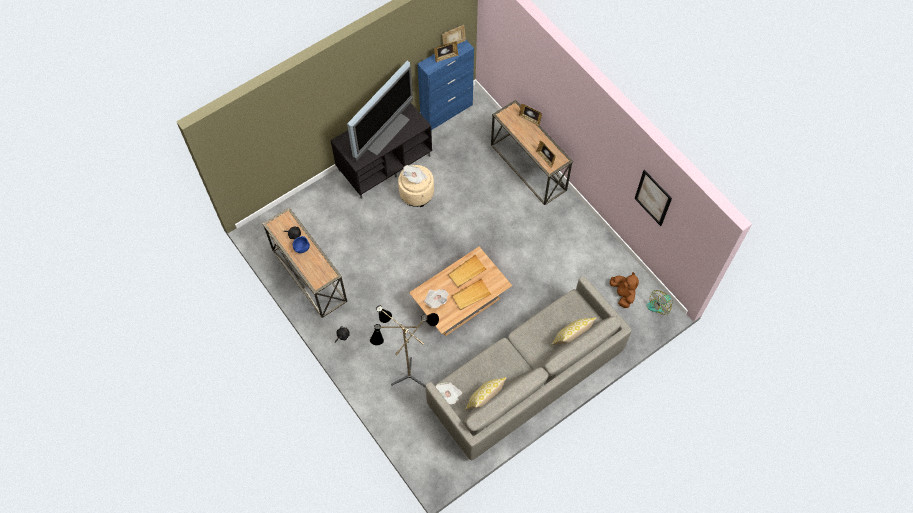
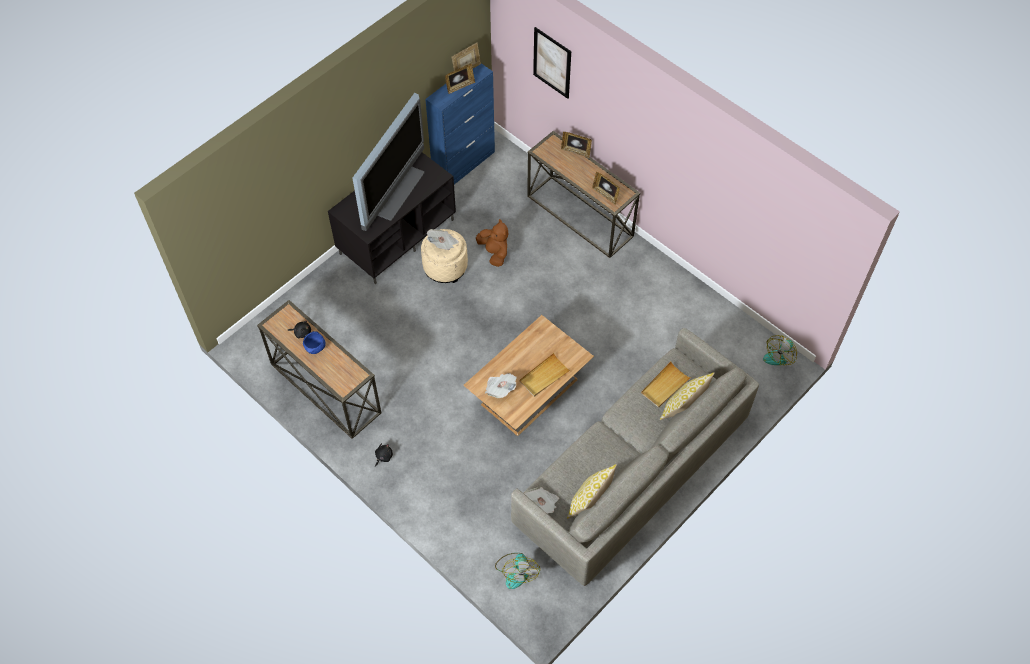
camera: 10 degrees left, 5 degrees down
(407, 373) = (477, 490): floor lamp -> none
(424, 439) = (516, 571): none -> fan
(467, 272) = (533, 348): beige tray -> beige tray (665, 386)
(622, 294) = (730, 350): brown plush toy -> brown plush toy (494, 252)
(653, 198) = (758, 212): picture -> picture (552, 63)

